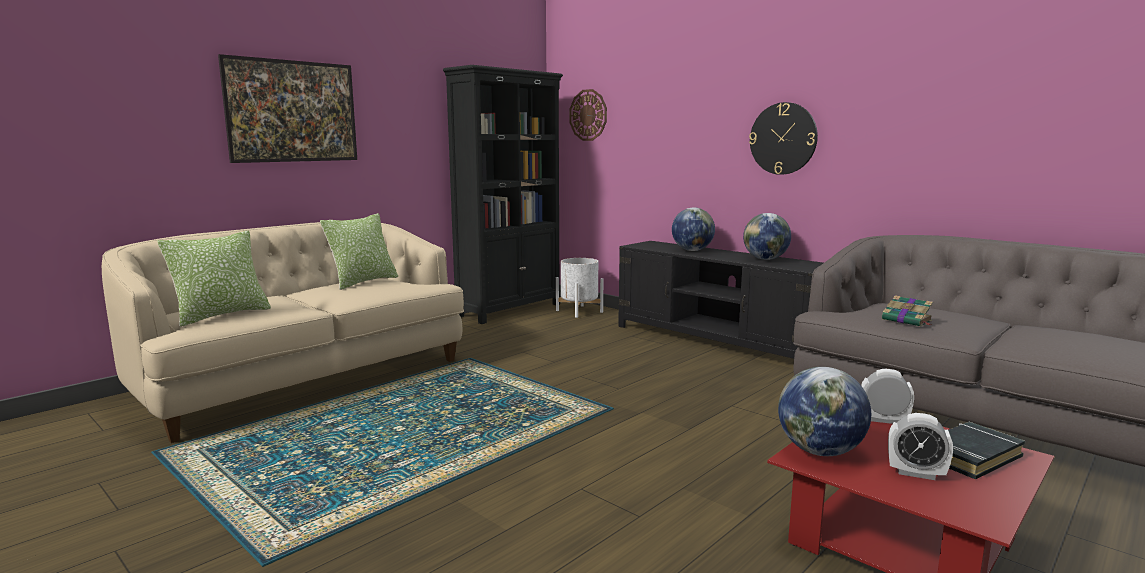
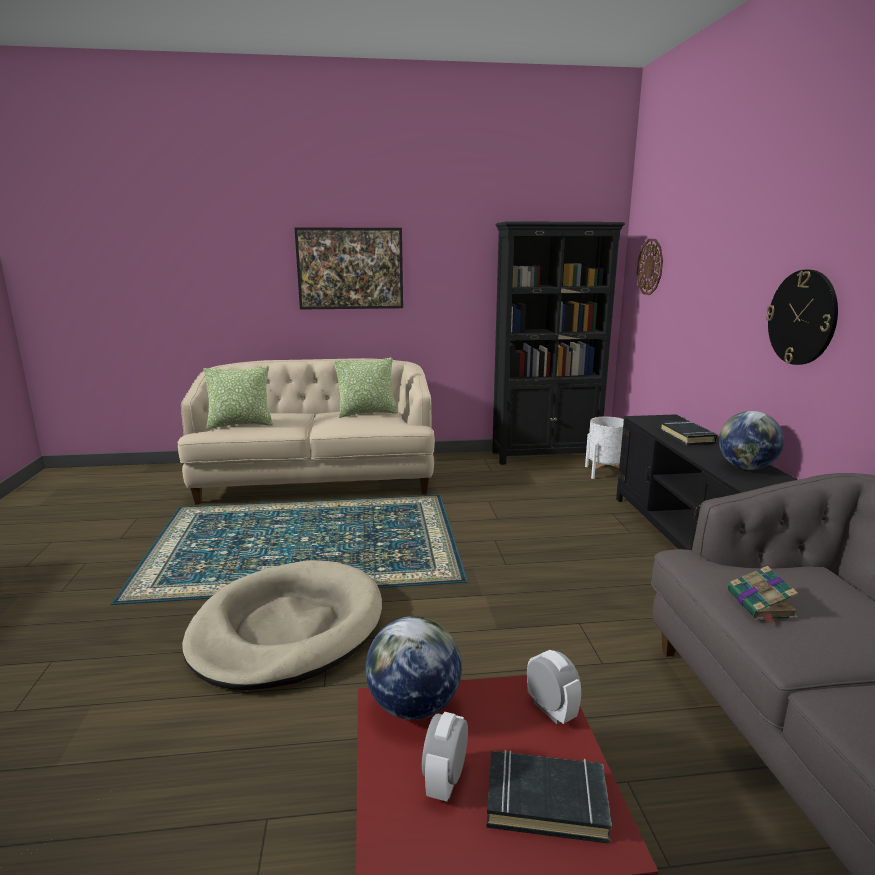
camera: 40 degrees right, 5 degrees up
(527, 496) = (287, 629): none -> beige dog bed
(692, 250) = (687, 437): globe -> black book
(916, 473) = (445, 781): alarm clock -> alarm clock turned 45 degrees clockwise

